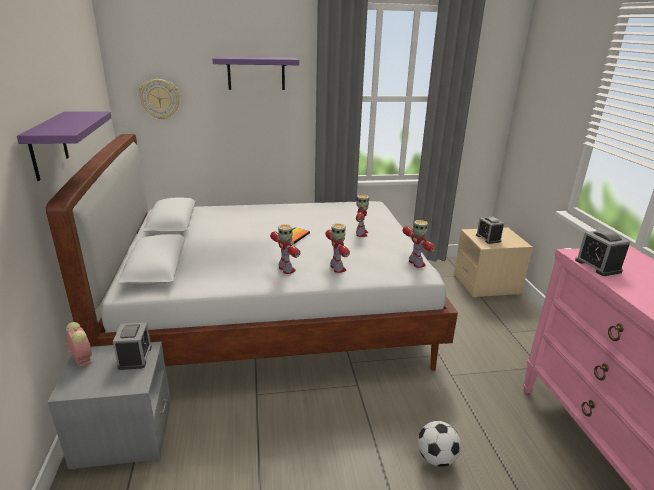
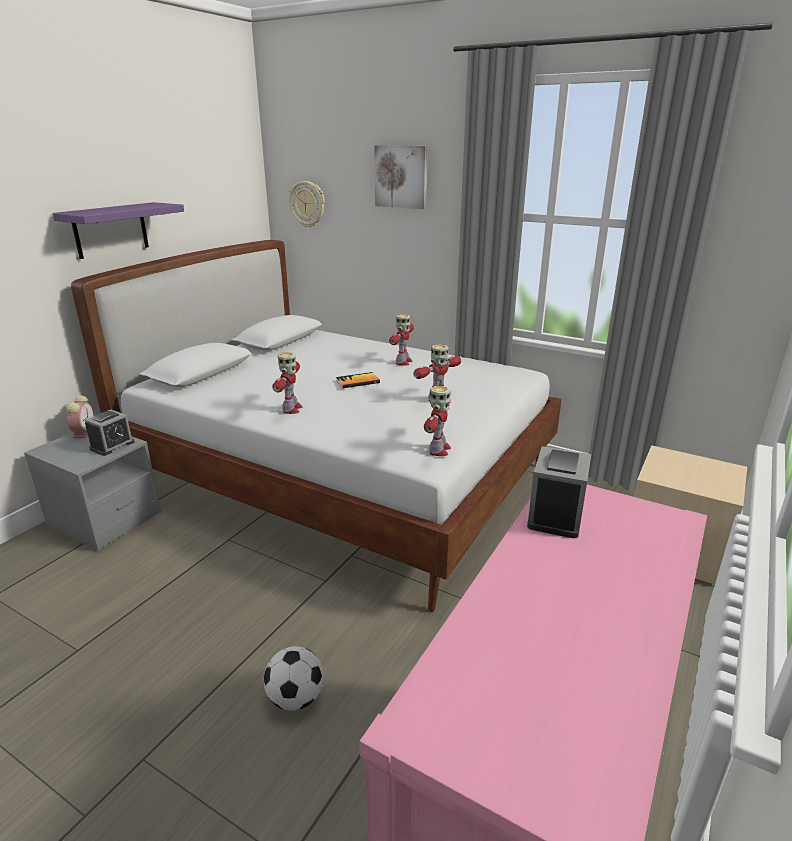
camera: 40 degrees right, 0 degrees up
(256, 73) = (401, 177): purple shelf -> picture
(337, 268) = (340, 424): toy robot -> toy robot (403, 362)
(488, 238) = (676, 469): alarm clock -> none

